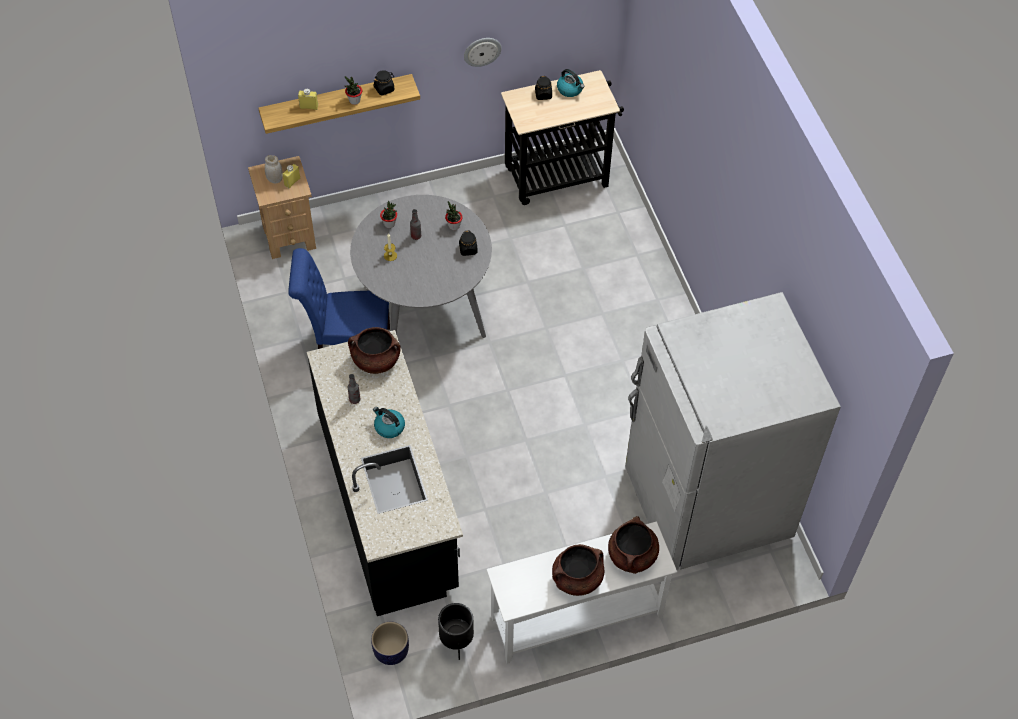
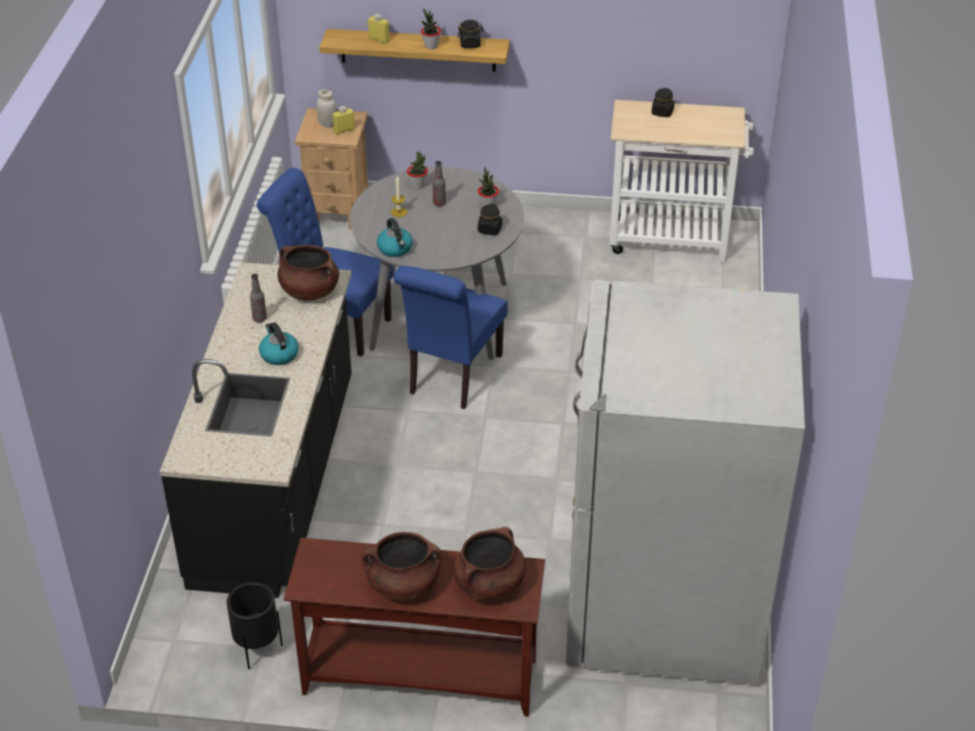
camera: 25 degrees right, 15 degrees down
(391, 651) = (177, 631): planter -> none
(464, 364) = (452, 377): none -> blue chair
(482, 51) = (597, 34): wall clock -> none
(558, 177) = (670, 239): black cart -> white cart
(570, 89) = (697, 115): kettle -> kettle (395, 249)
(576, 618) = (419, 676): white console table -> brown console table

